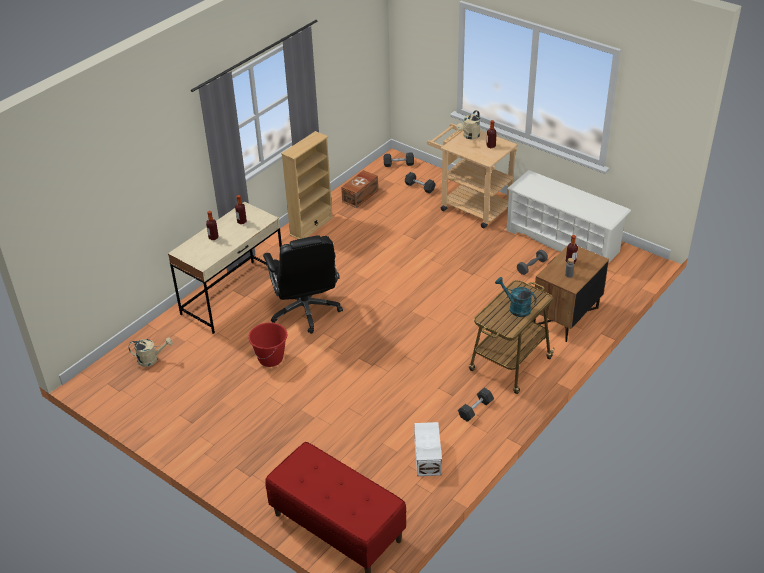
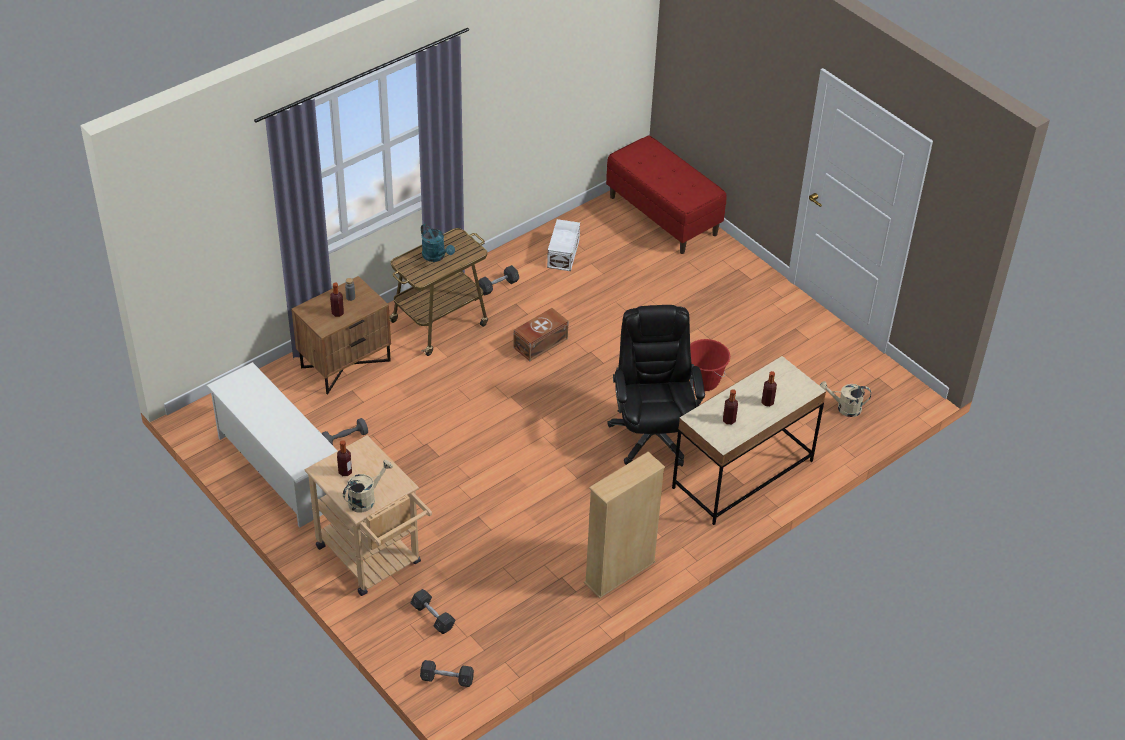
camera: 170 degrees left, 5 degrees up
(361, 196) = (530, 618): brown storage box -> brown storage box (539, 343)

